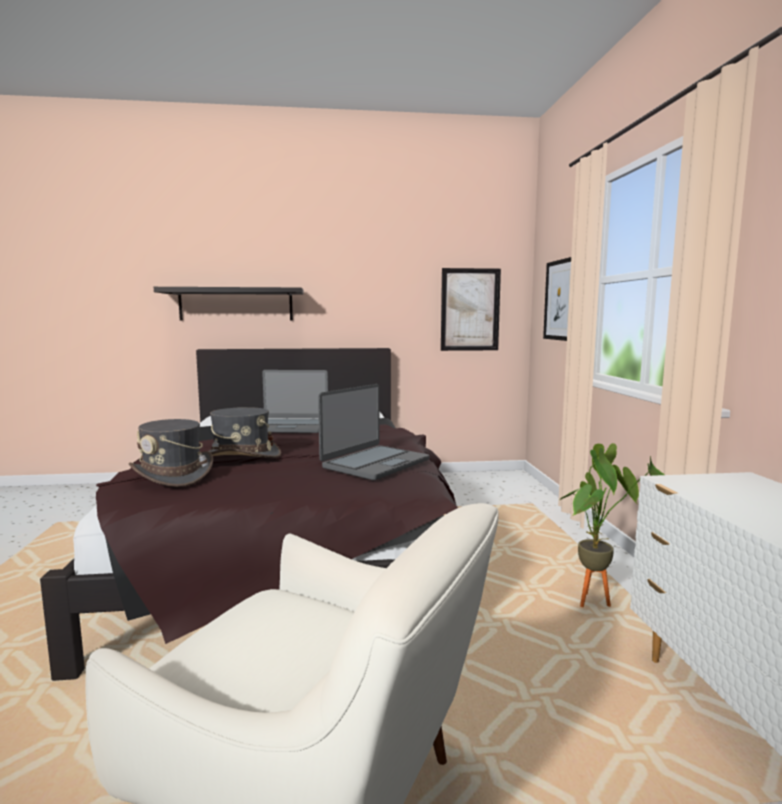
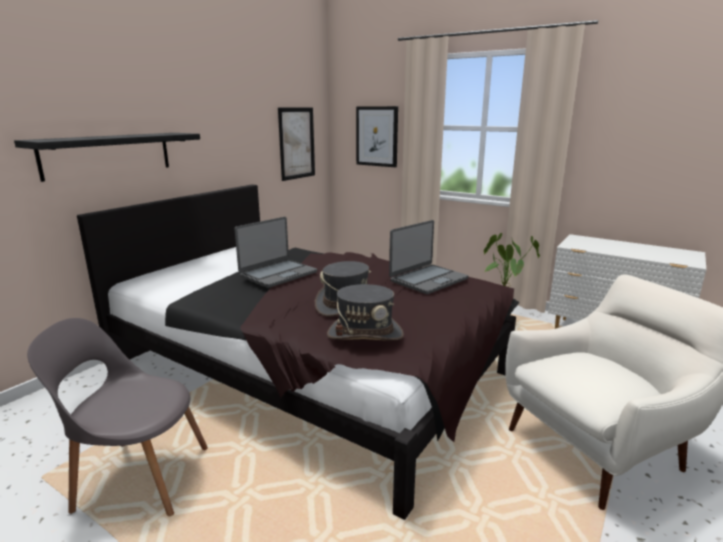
camera: 50 degrees left, 10 degrees up
(70, 546) = (138, 476): none -> grey chair
(375, 463) = (428, 280): laptop -> laptop turned 60 degrees clockwise

